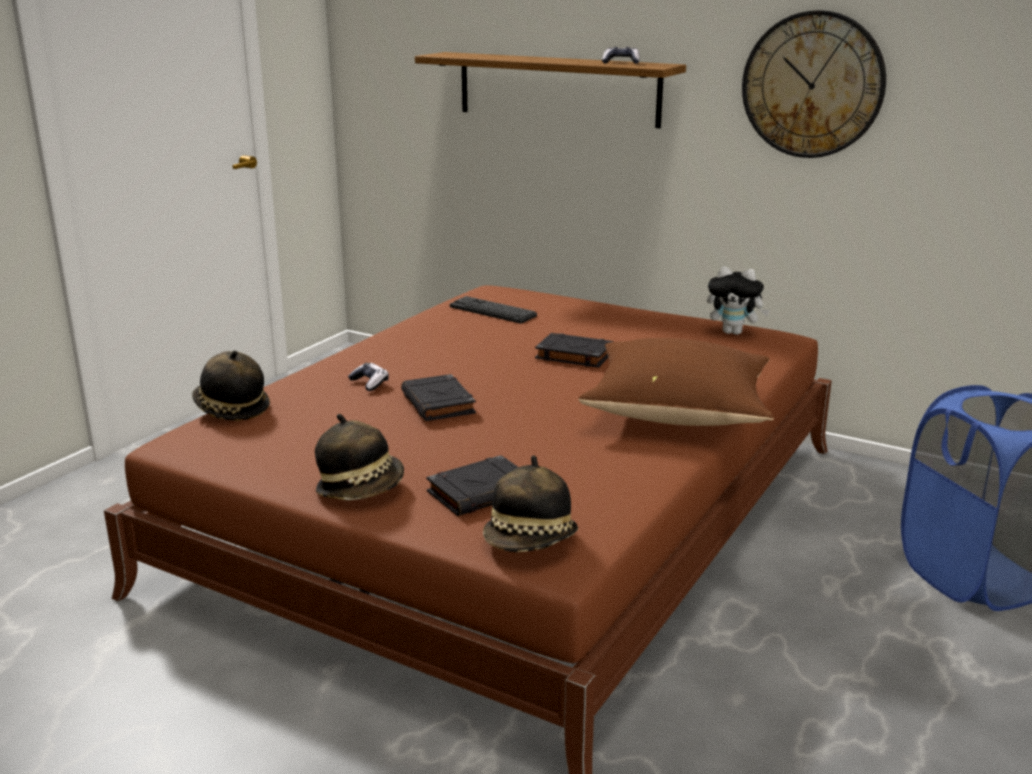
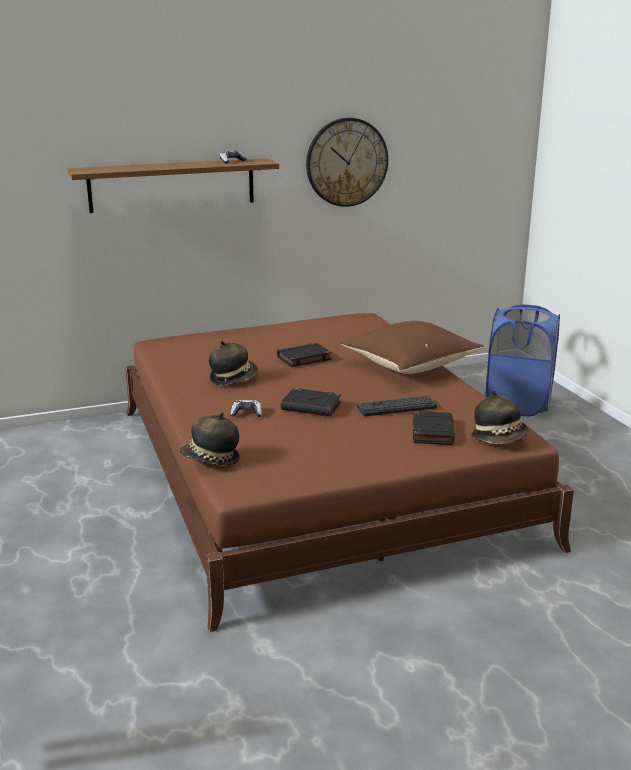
camera: 50 degrees left, 0 degrees up
(361, 488) = (385, 457): hat -> hat (233, 378)
(492, 311) = (193, 353): keyboard -> keyboard (396, 407)
(734, 332) = (343, 320): plush toy -> none

